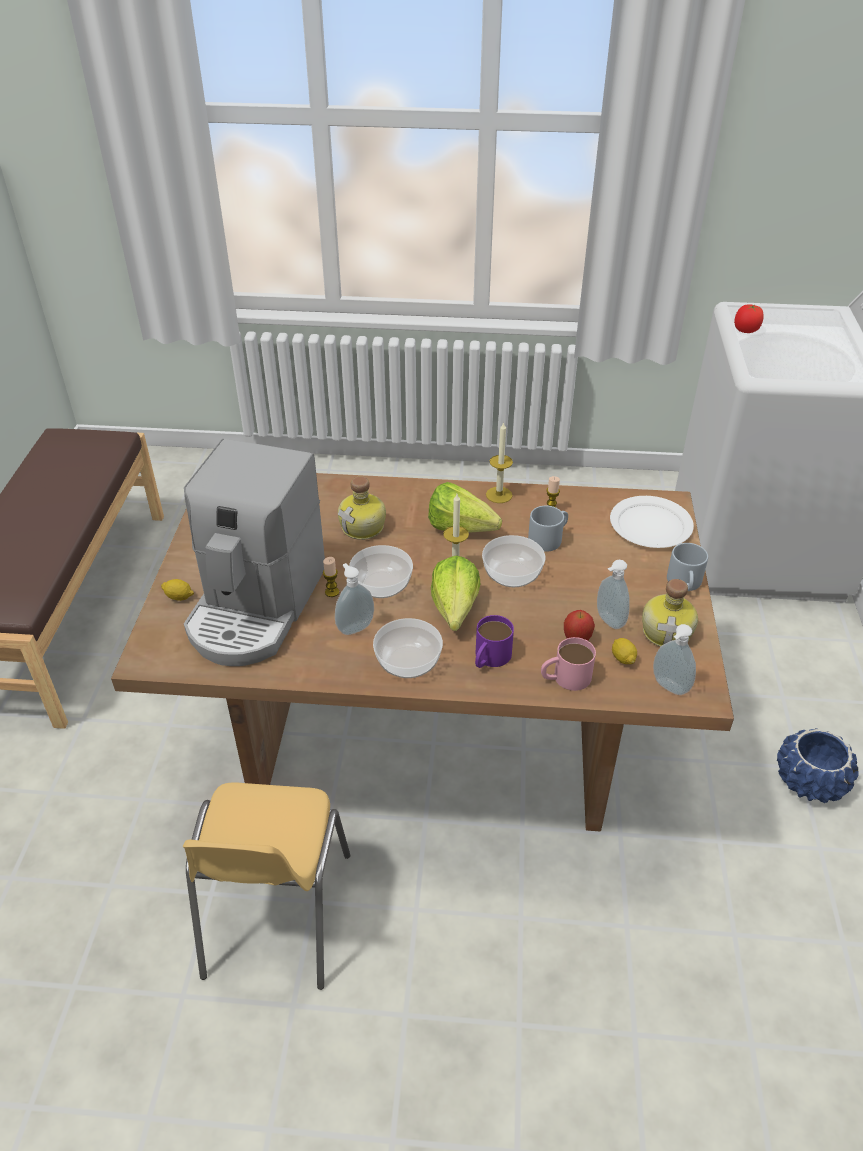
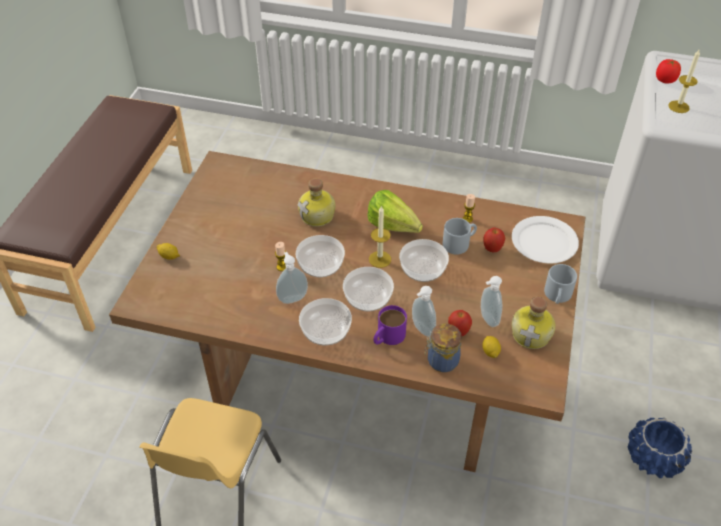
camera: 10 degrees right, 5 degrees up
(256, 607) = (223, 272): coffee machine -> none
(453, 615) = (368, 298): lettuce -> bowl
(499, 495) = (429, 201): candle -> candle (678, 107)
(565, 678) = (441, 361): pink mug -> jar
(590, 540) = (492, 249): none -> apple
(668, 687) = (519, 380): soap dispenser -> soap dispenser (421, 329)

